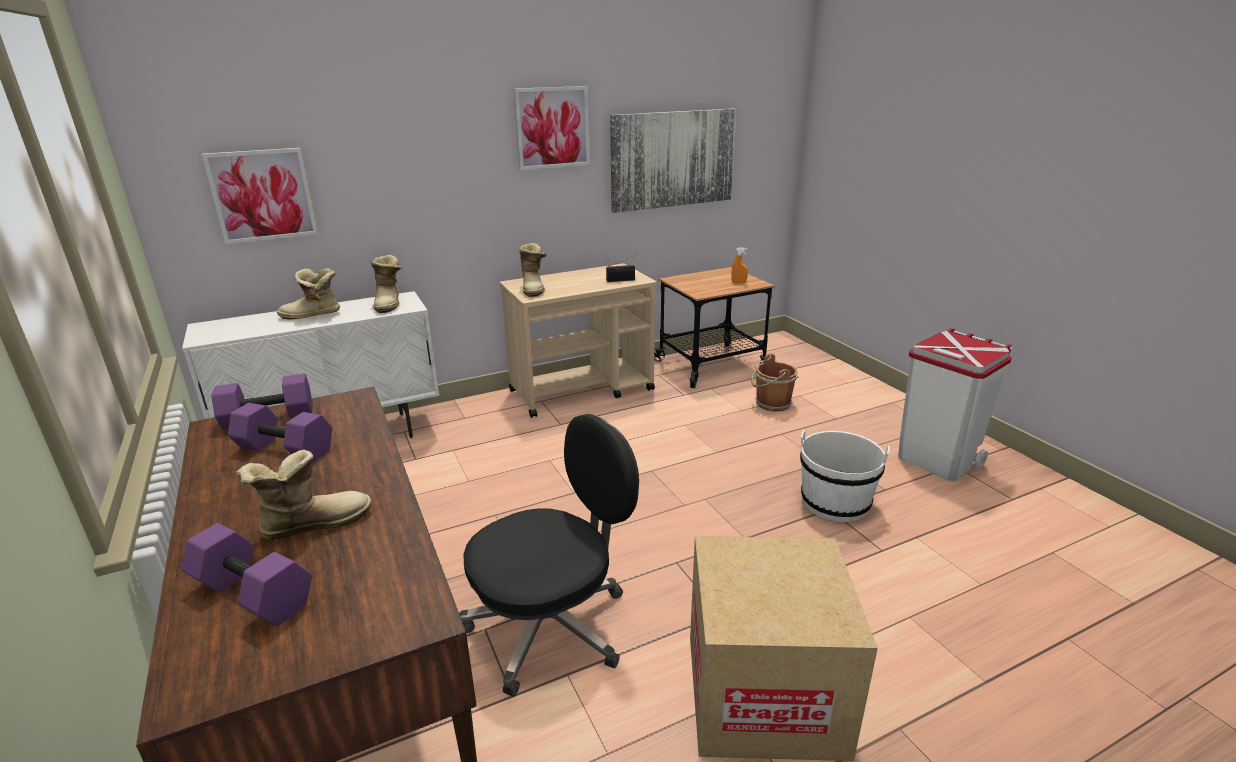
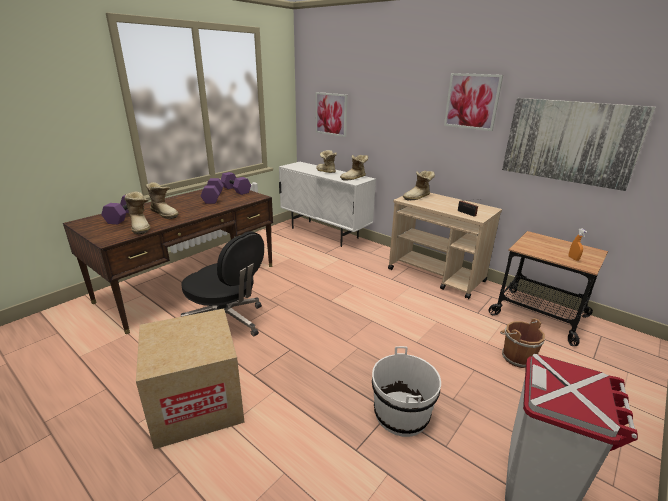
camera: 65 degrees right, 0 degrees up
(371, 562) = (141, 226): none -> boot

